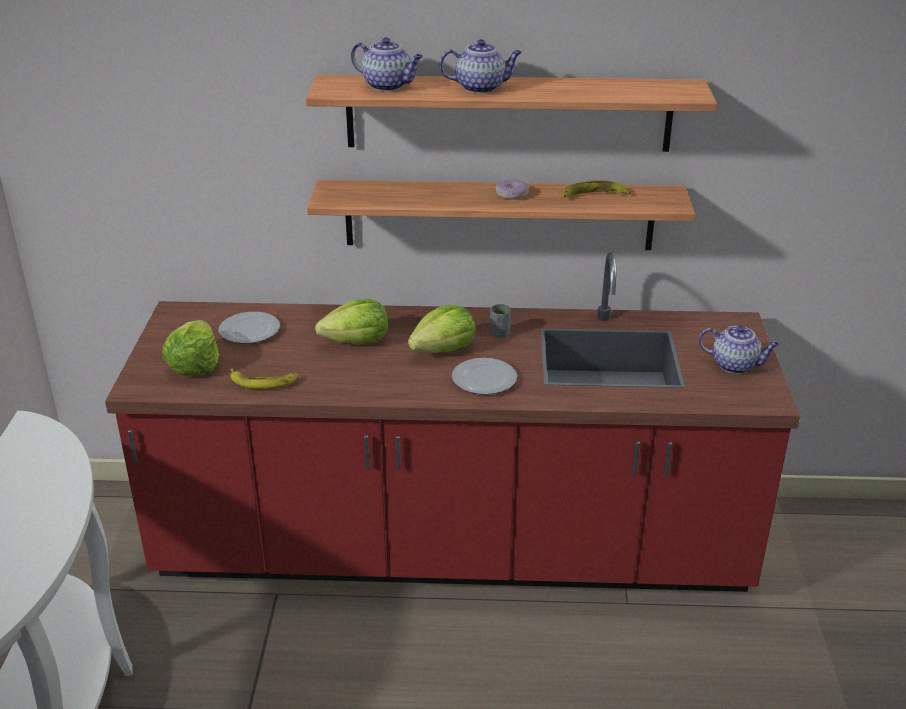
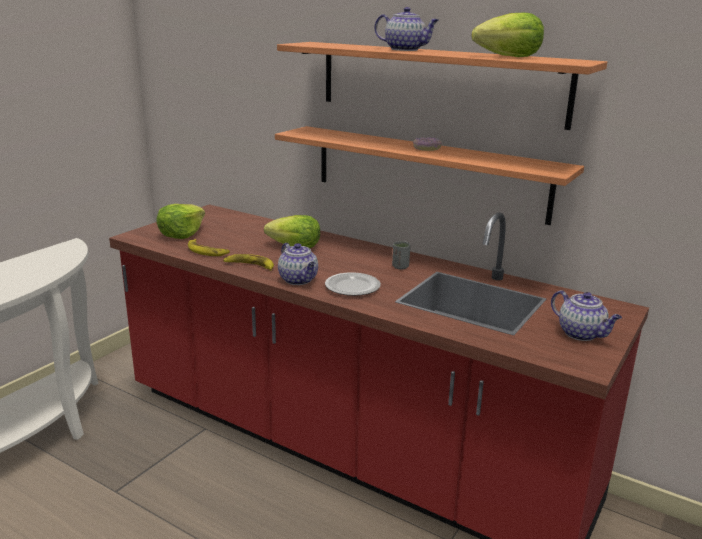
camera: 30 degrees right, 10 degrees down
(249, 331) = (237, 227): plate -> none
(388, 86) = (342, 45): teapot -> teapot (299, 280)
(444, 349) = (347, 265): lettuce -> lettuce (508, 57)
(593, 195) = (491, 158): banana -> banana (250, 266)

